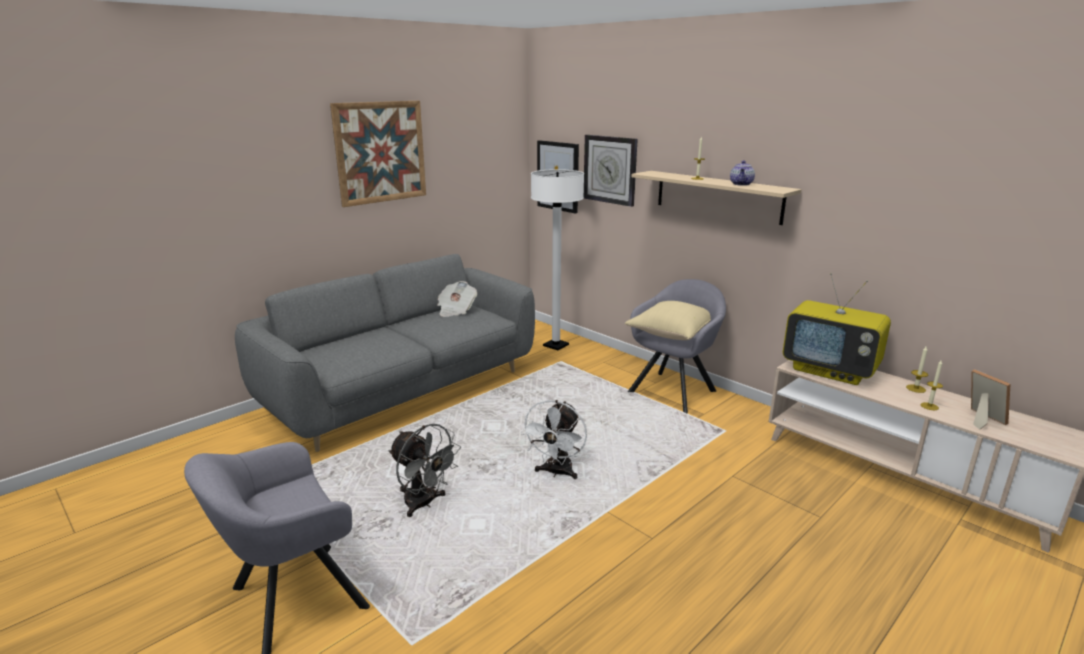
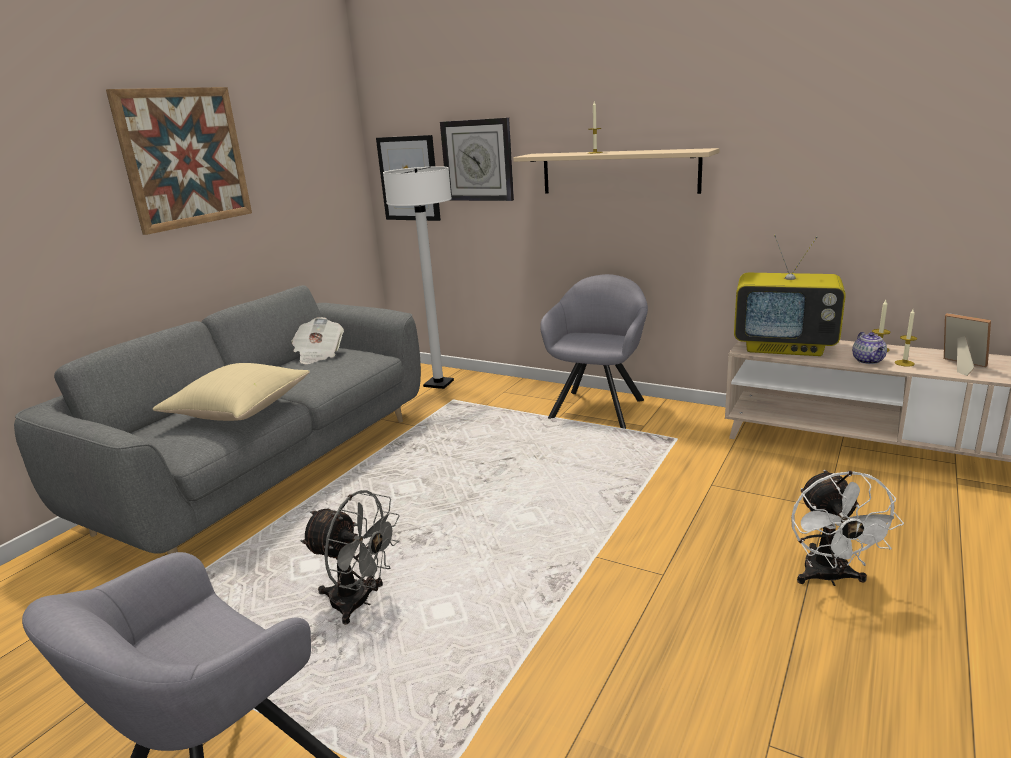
camera: 15 degrees left, 0 degrees up
(556, 473) = (512, 525): white fan -> white fan (829, 578)
(671, 333) = (590, 340): beige pillow -> beige pillow (239, 411)
(741, 184) = (651, 151): teapot -> teapot (868, 361)

